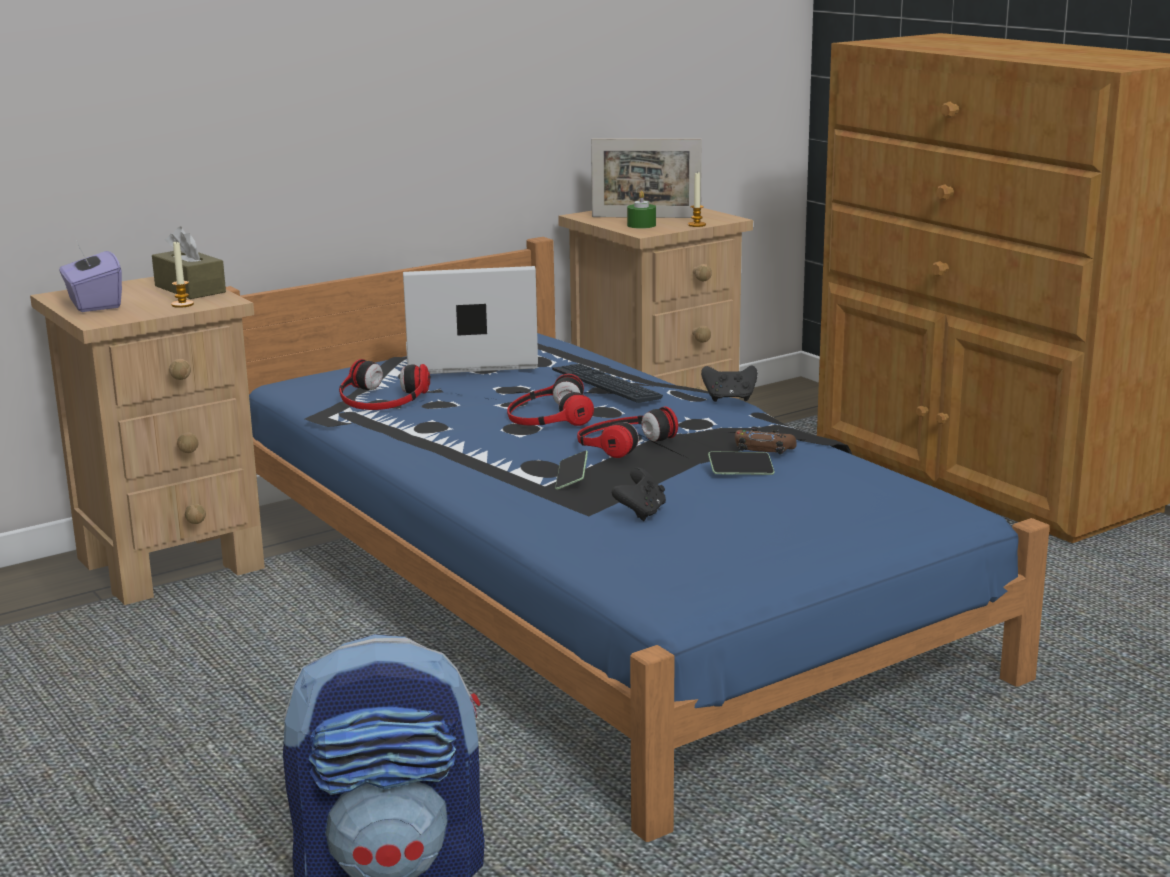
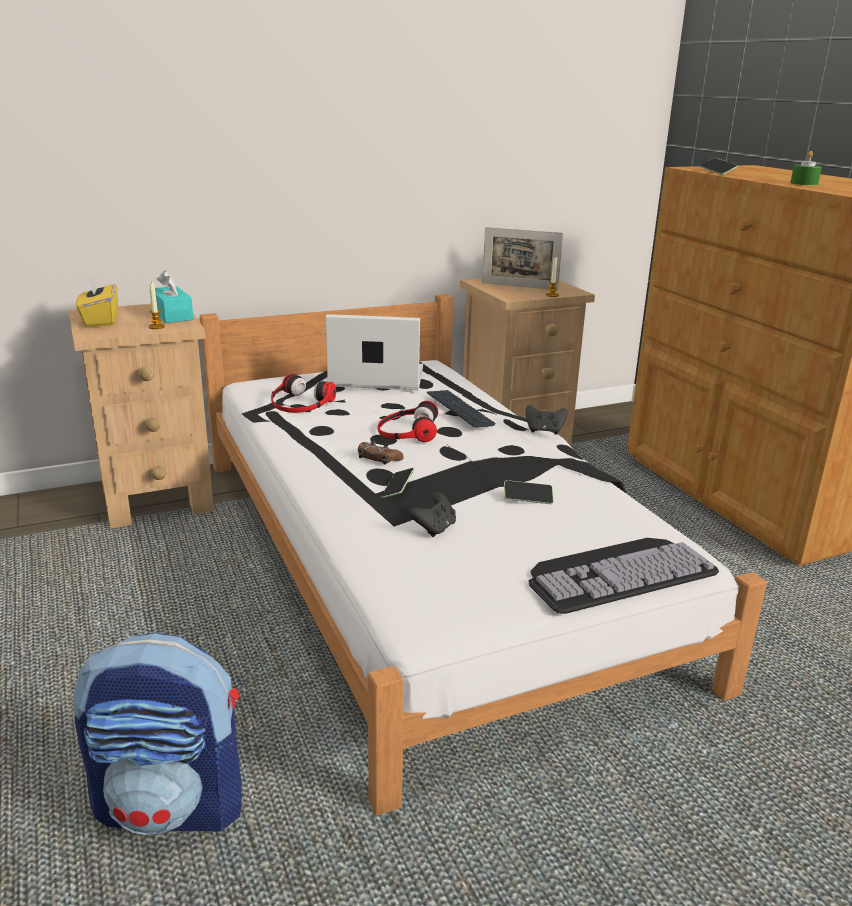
camera: 10 degrees right, 5 degrees up
(93, 304) = (100, 320): purple tissue box -> yellow tissue box
(190, 289) = (172, 315): brown tissue box -> turquoise tissue box
(584, 589) = (421, 557): blue bed -> white bed
(621, 441) = (448, 460): headphones -> none
(641, 225) = (512, 292): green candle -> green candle (804, 183)
(764, 450) = (553, 480): brown game controller -> brown game controller (379, 458)
(879, 529) = (618, 571): none -> keyboard
(902, 46) = (717, 172): none -> phone

